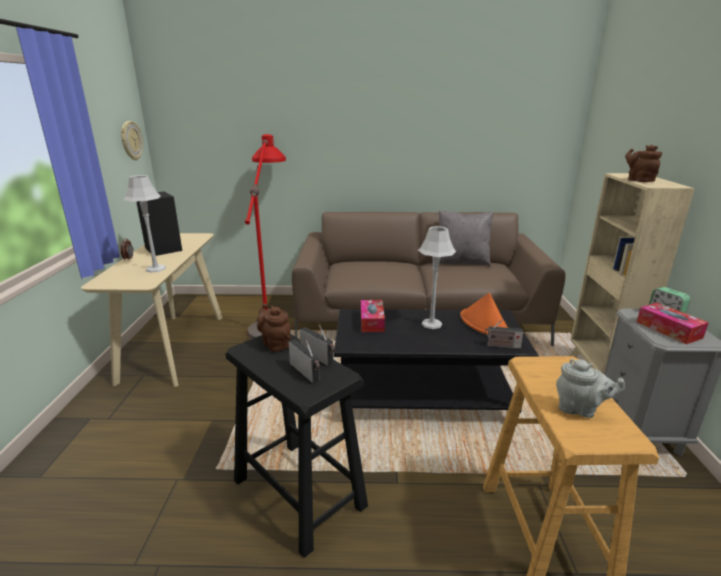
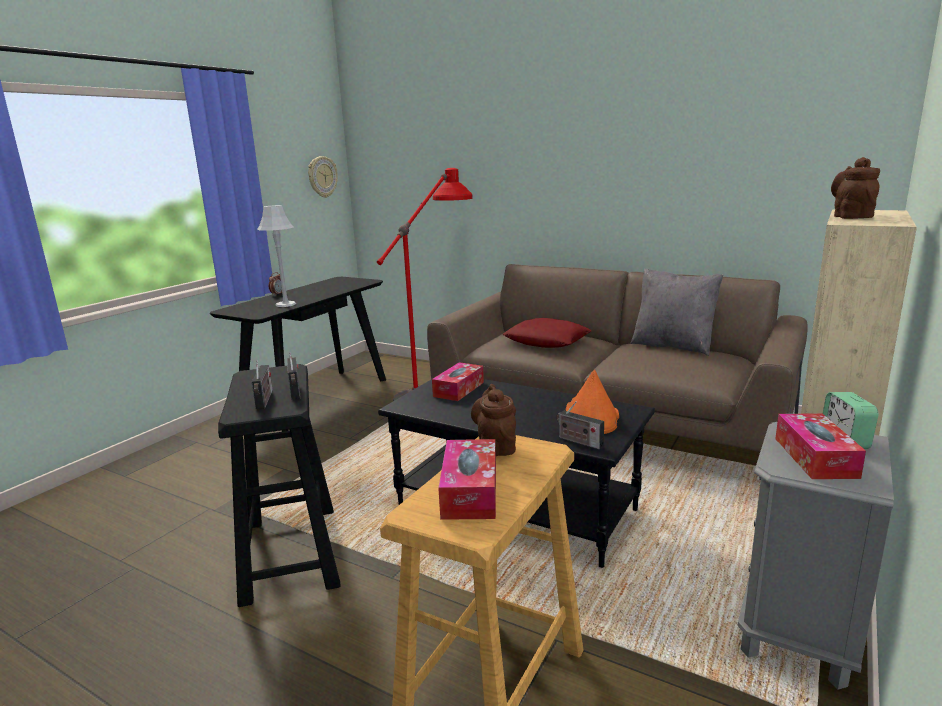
camera: 30 degrees right, 5 degrees down
(164, 249) = (317, 290): black speaker -> none
(173, 347) = (316, 398): beige console table -> black console table
(275, 344) = (278, 375): brown teapot -> brown teapot (496, 446)
(379, 270) = (547, 341): none -> red pillow
(431, 324) = (524, 403): grey table lamp -> none
(580, 409) = (470, 491): grey teapot -> tissue box

